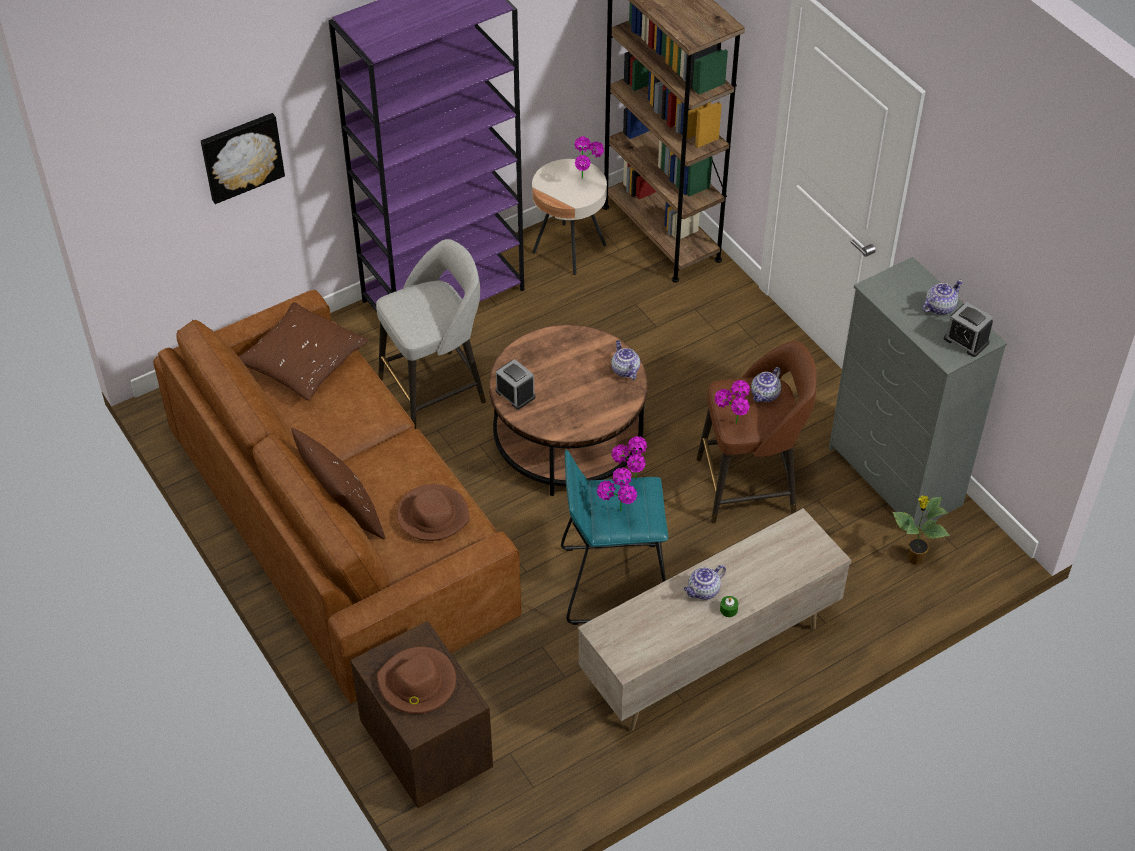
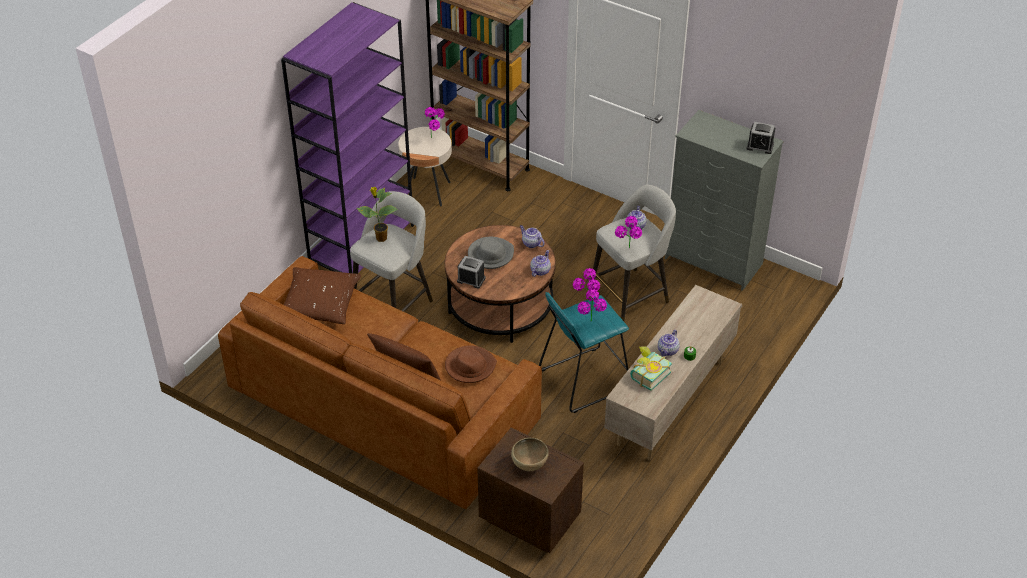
camera: 25 degrees left, 5 degrees down
(241, 156) = (238, 172): picture -> none
(417, 684) = (529, 465): brown hat -> brown bowl
(562, 368) = (490, 255): none -> grey hat
(654, 614) = (647, 374): none -> book
(749, 486) = (631, 295): brown stool -> grey stool
(914, 558) = (753, 303): potted plant -> potted plant (380, 238)
(939, 307) = (732, 133): teapot -> teapot (540, 271)

